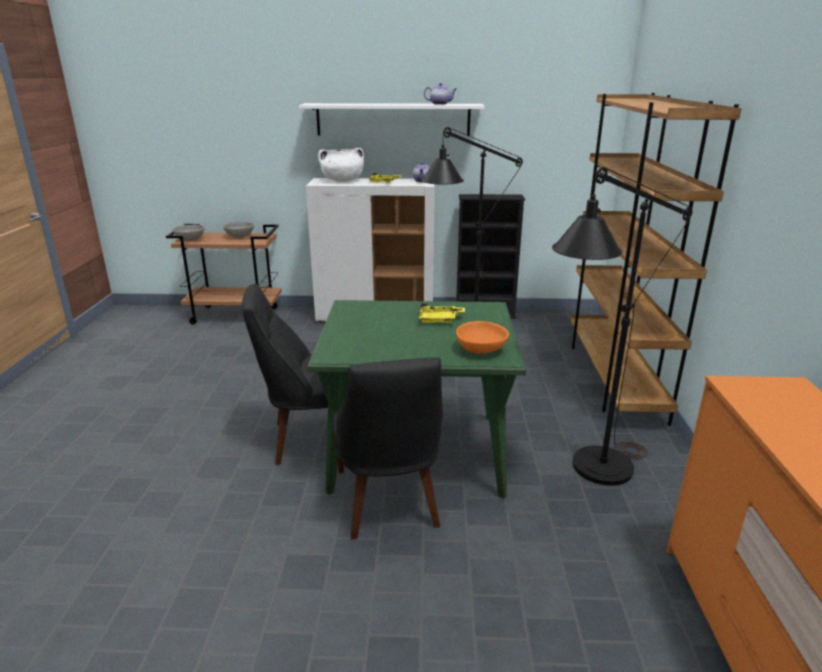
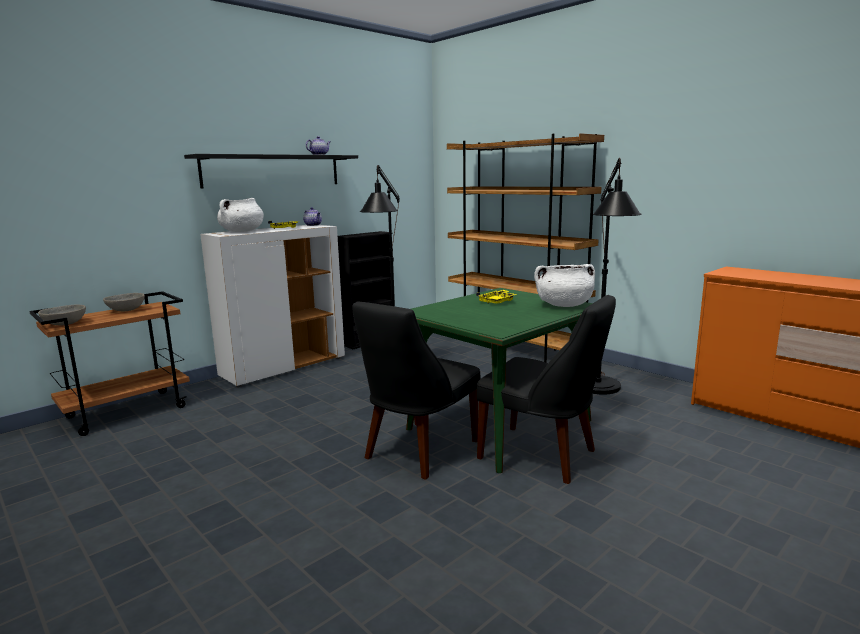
camera: 45 degrees left, 10 degrees down
(393, 119) = (273, 171): white shelf -> black shelf
(480, 350) = (564, 305): orange bowl -> white cooking pot

